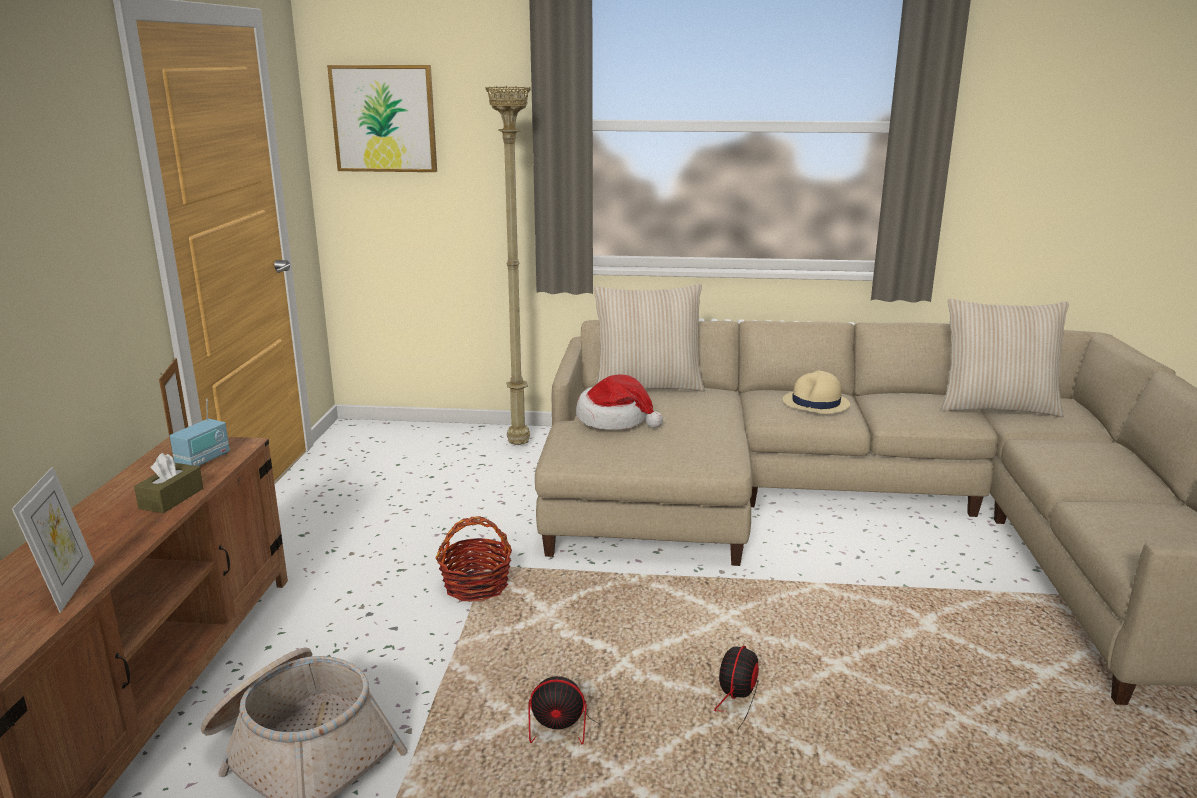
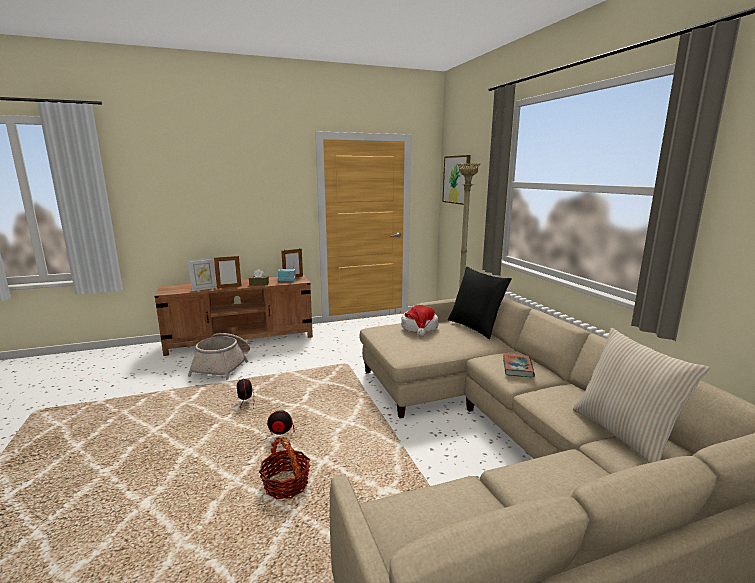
camera: 65 degrees right, 5 degrees down
(125, 544) = (229, 287): none -> picture frame
(476, 585) = (332, 365): basket -> basket (286, 485)
(647, 386) = (475, 327): beige pillow -> black pillow
(816, 403) = (517, 368): beige hat -> book

